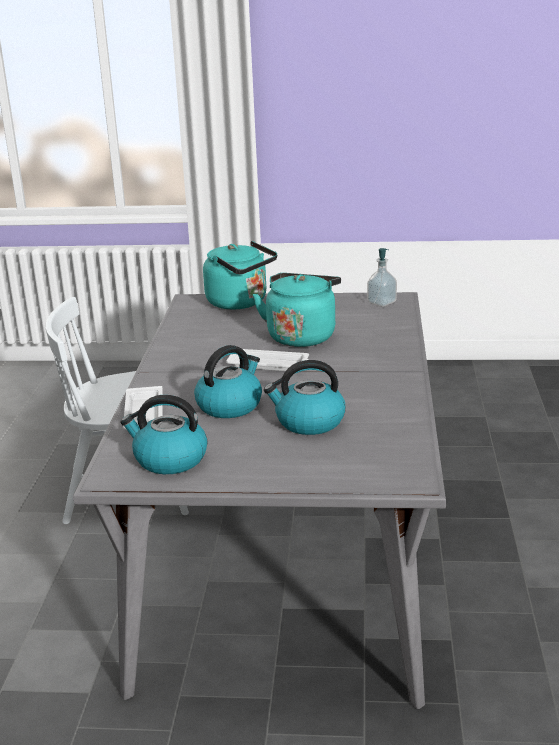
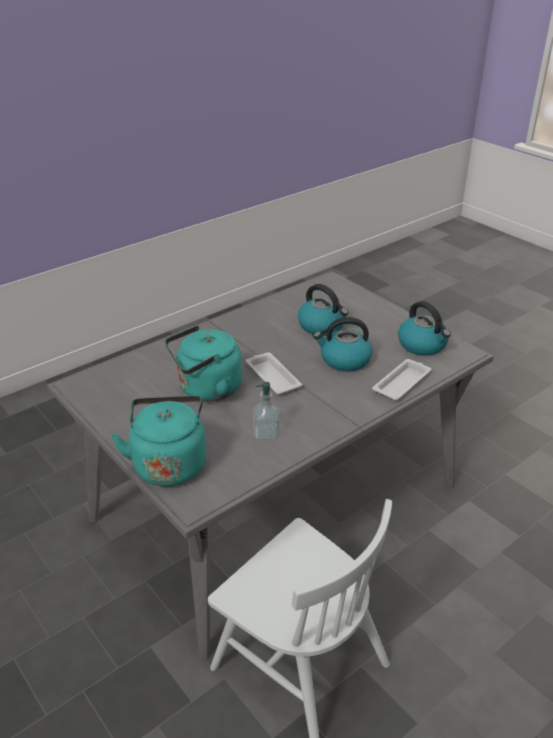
camera: 135 degrees left, 10 degrees up
(382, 302) = (94, 386): soap dispenser -> soap dispenser (266, 433)

